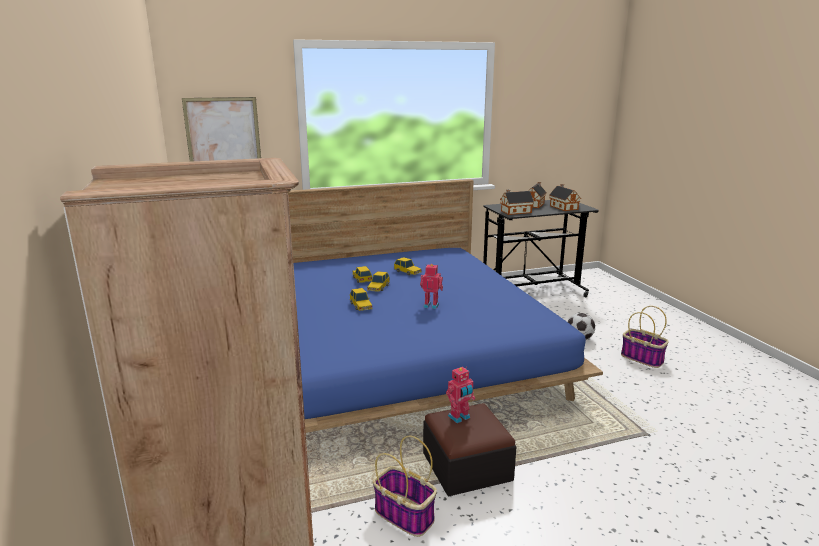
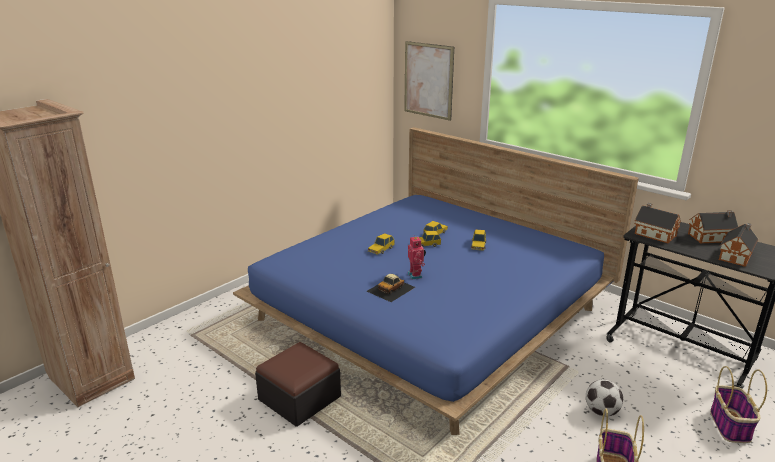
camera: 60 degrees right, 5 degrees up
(405, 515) = (228, 387): basket -> basket (730, 426)
(444, 320) = (391, 289): none -> toy car
(460, 417) = (301, 356): toy robot -> none

